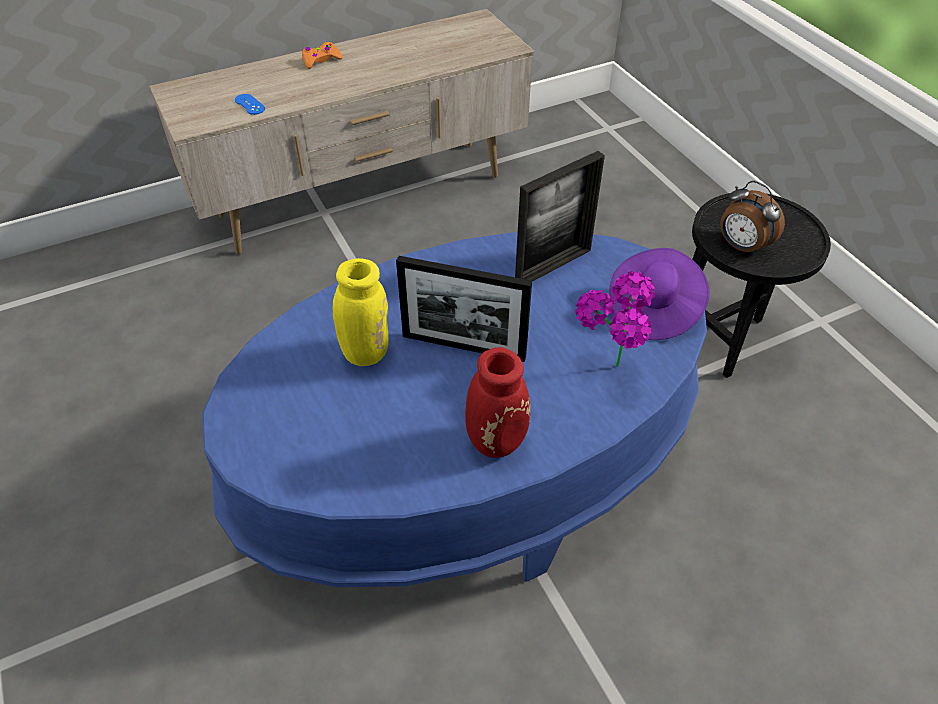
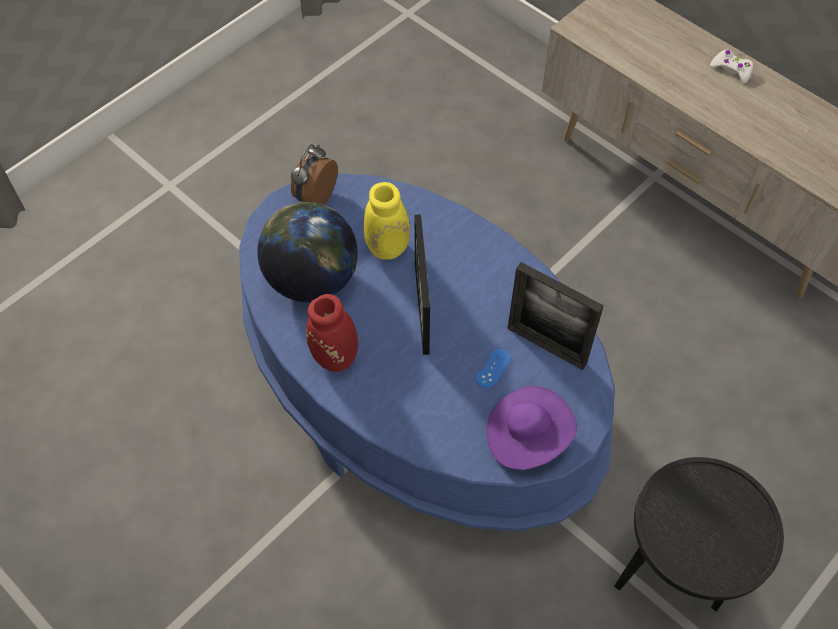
camera: 70 degrees right, 10 degrees up
(249, 104) = (628, 51): blue game controller -> blue game controller (493, 368)
(321, 60) = (731, 69): orange game controller -> white game controller
(370, 437) = (312, 280): none -> globe
(607, 374) = (434, 417): potted plant -> none
(741, 247) = (676, 508): alarm clock -> alarm clock (314, 197)

